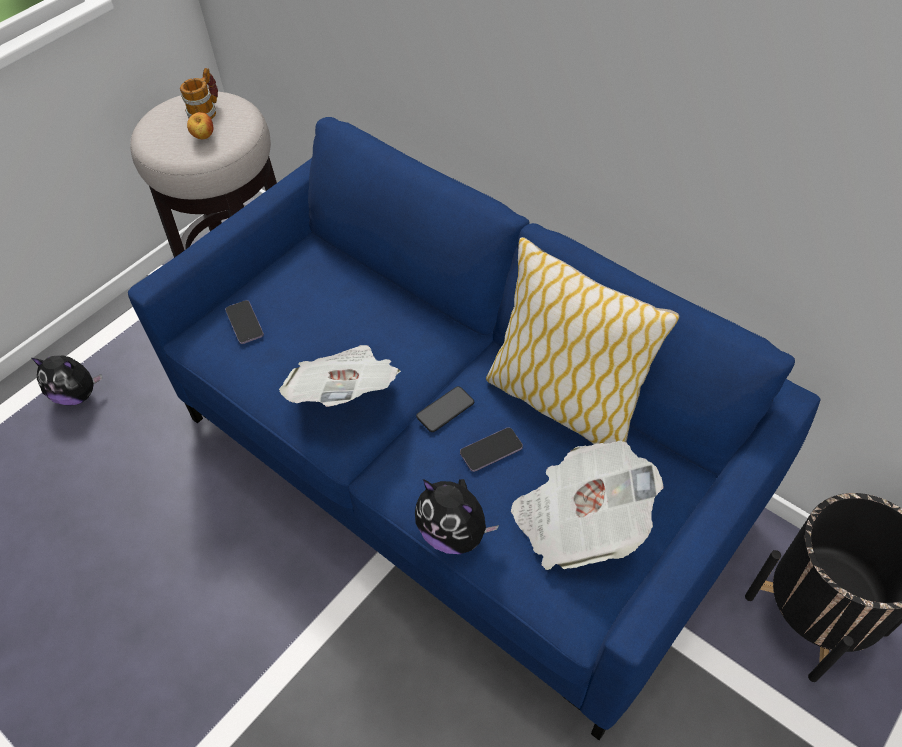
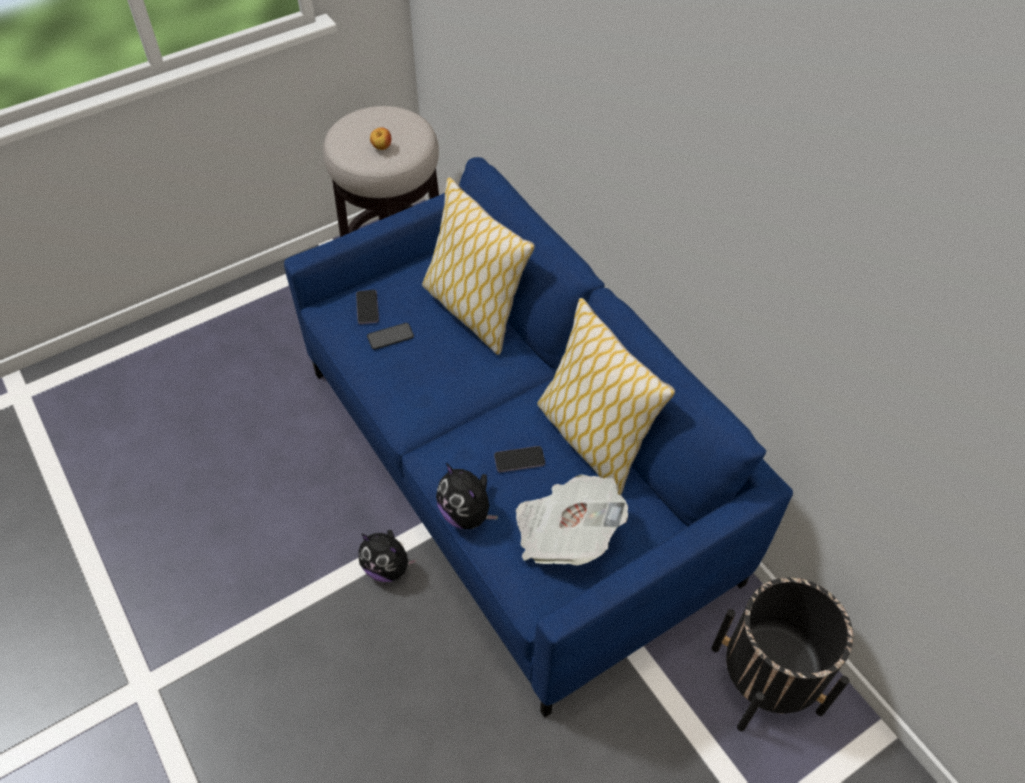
camera: 15 degrees right, 0 degrees up
(77, 394) = (233, 329): plush toy -> plush toy (387, 567)
(206, 111) = (391, 125): mug -> none
(345, 393) = (424, 384): newspaper -> none
(371, 294) = (473, 310): none -> pillow
(445, 410) = (496, 419): phone -> phone (390, 337)

